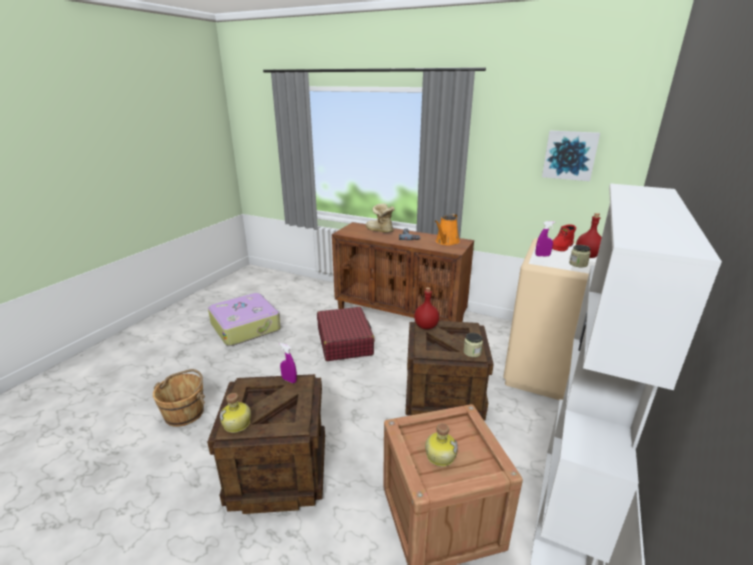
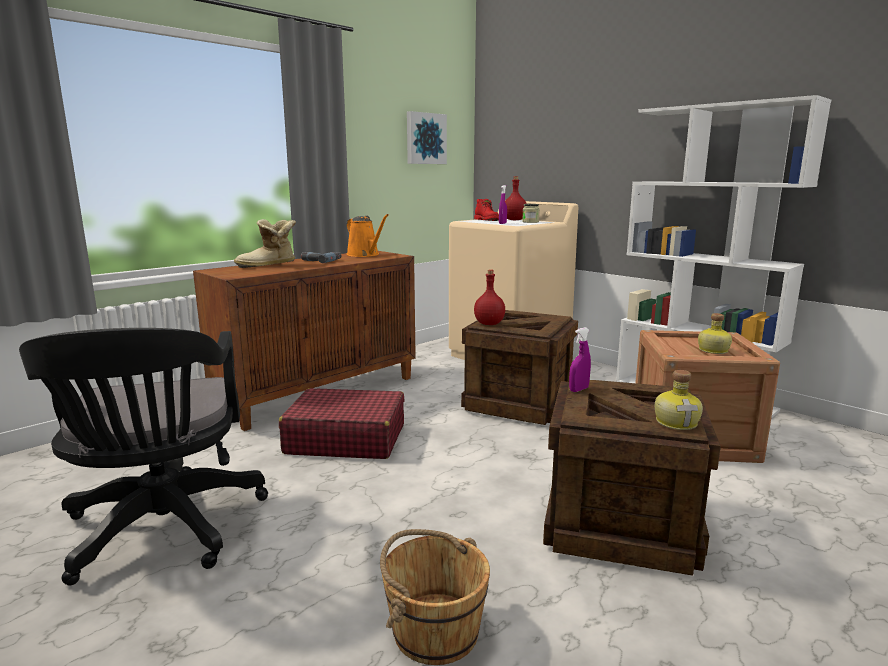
camera: 70 degrees left, 10 degrees down
(246, 326) = (163, 531): suitcase -> black office chair
(472, 352) = (555, 318): jar -> none

